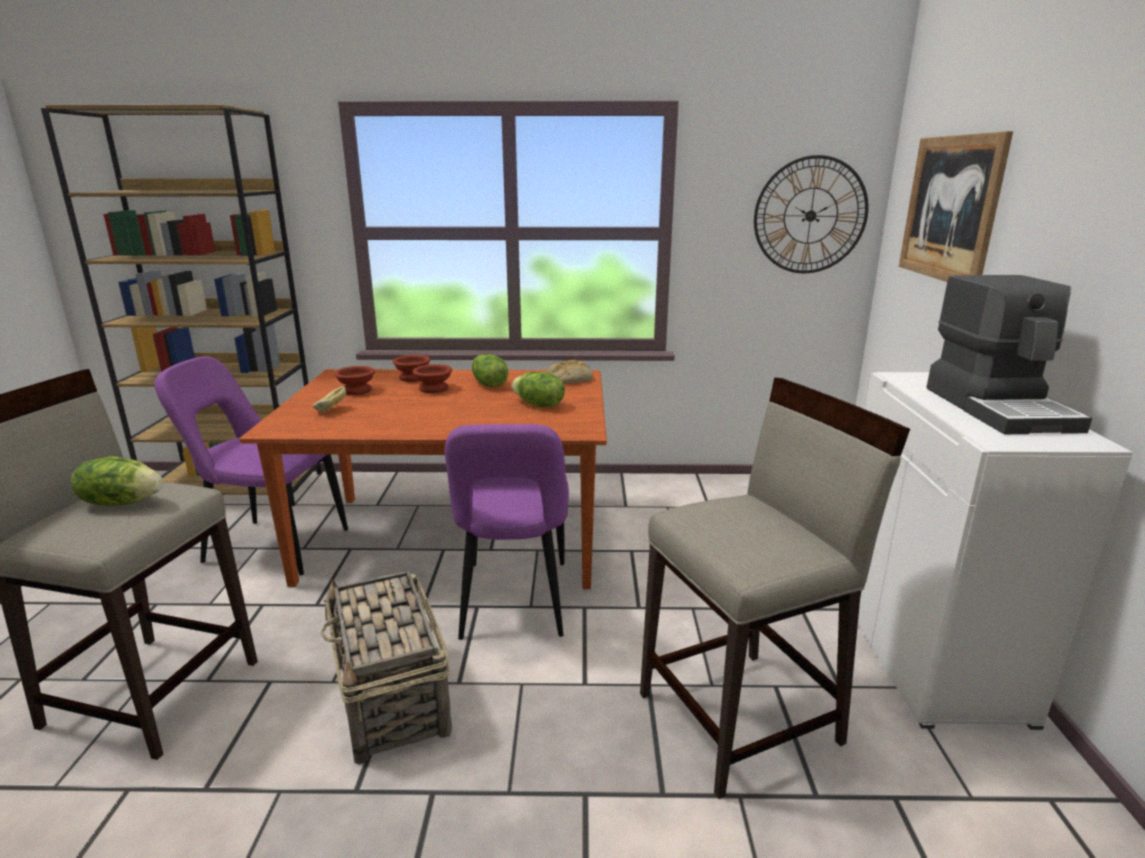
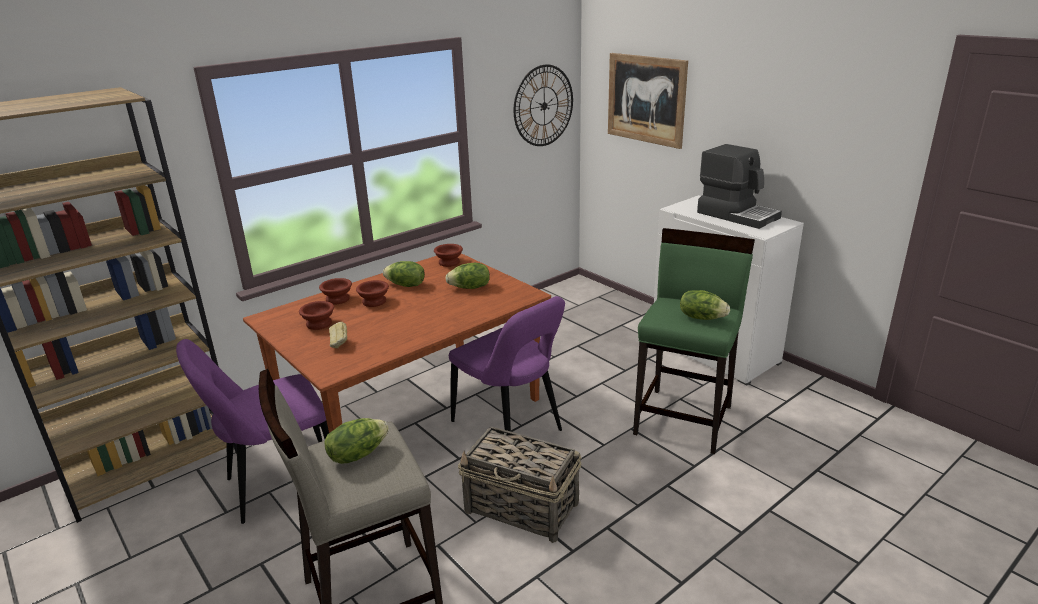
camera: 40 degrees left, 5 degrees up
(569, 379) = (449, 263): bread -> brown bowl
(741, 718) = (684, 419): beige stool -> green stool
(752, 540) = (701, 317): none -> lettuce

